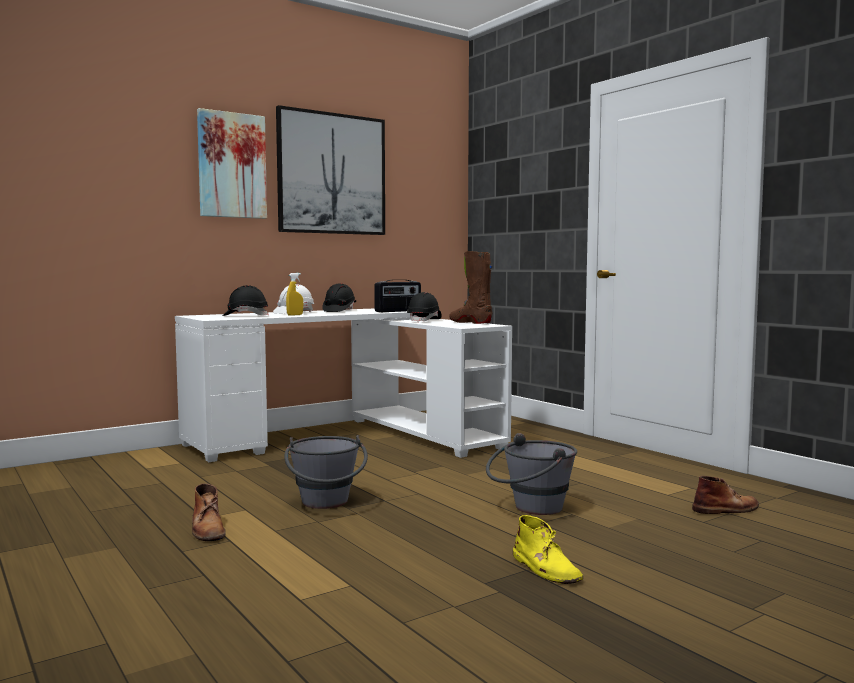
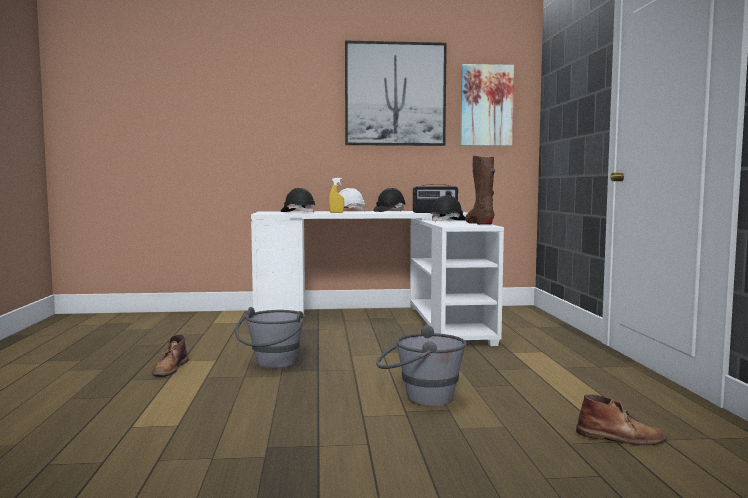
camera: 30 degrees right, 0 degrees up
(232, 165) = (306, 93): picture -> picture (486, 105)
(546, 569) = (335, 448): yellow boot -> none

